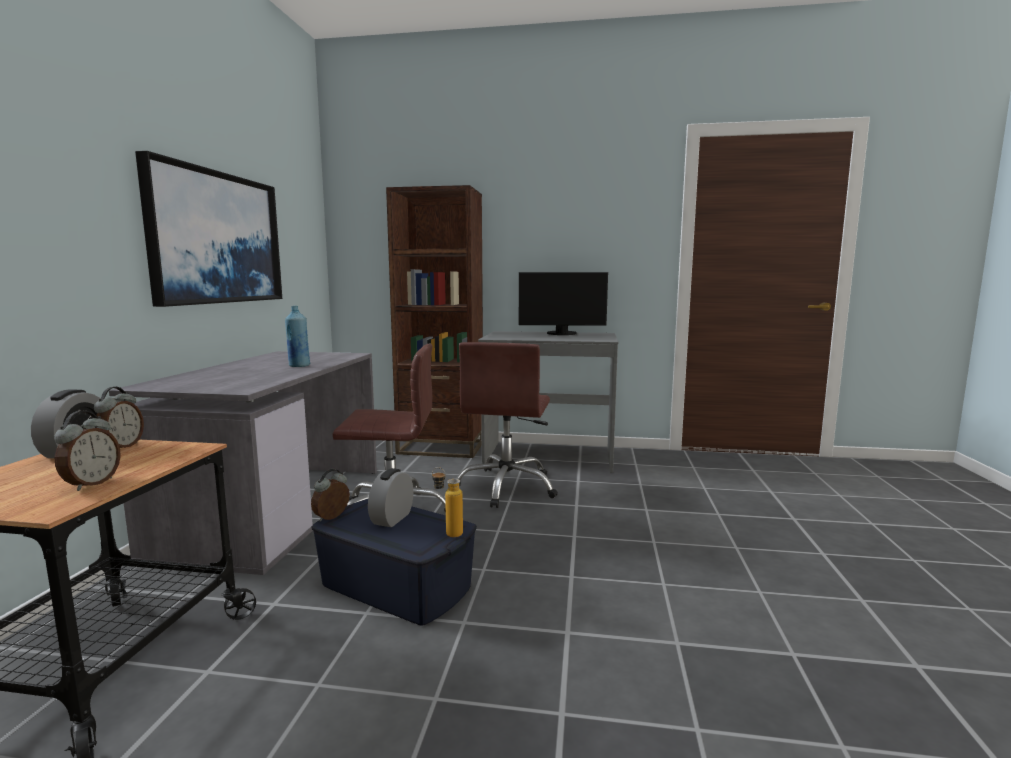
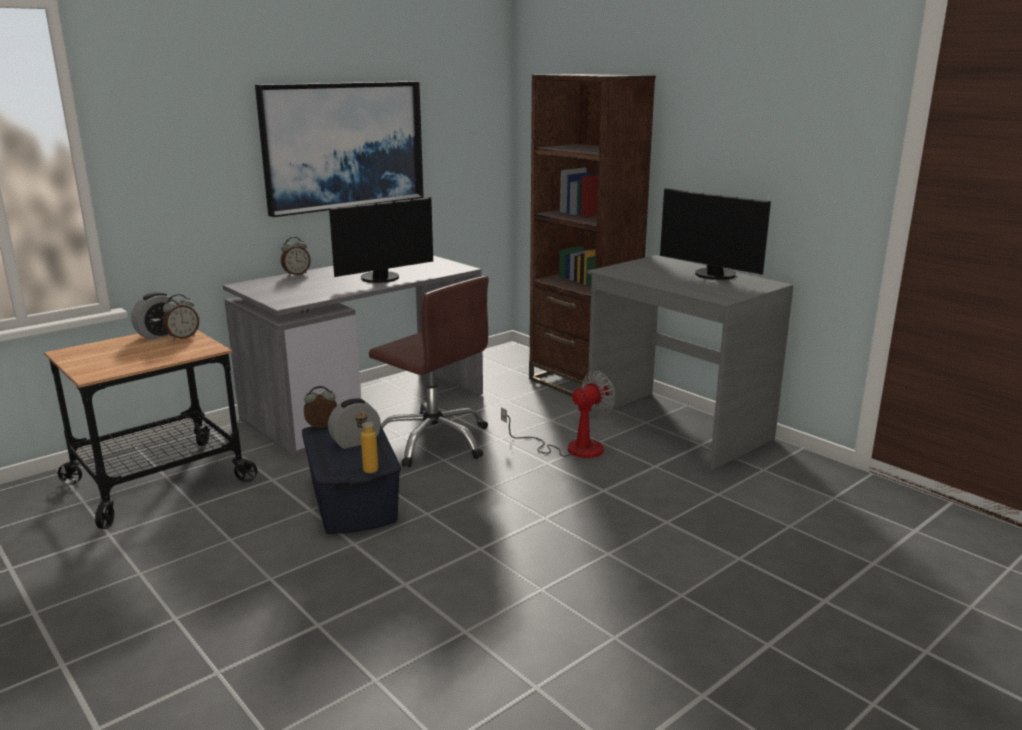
camera: 40 degrees right, 10 degrees up
(91, 484) = (128, 363): alarm clock -> alarm clock (296, 274)
(299, 366) = (382, 278): blue bottle -> monitor
(507, 487) = (571, 448): brown office chair -> fan

